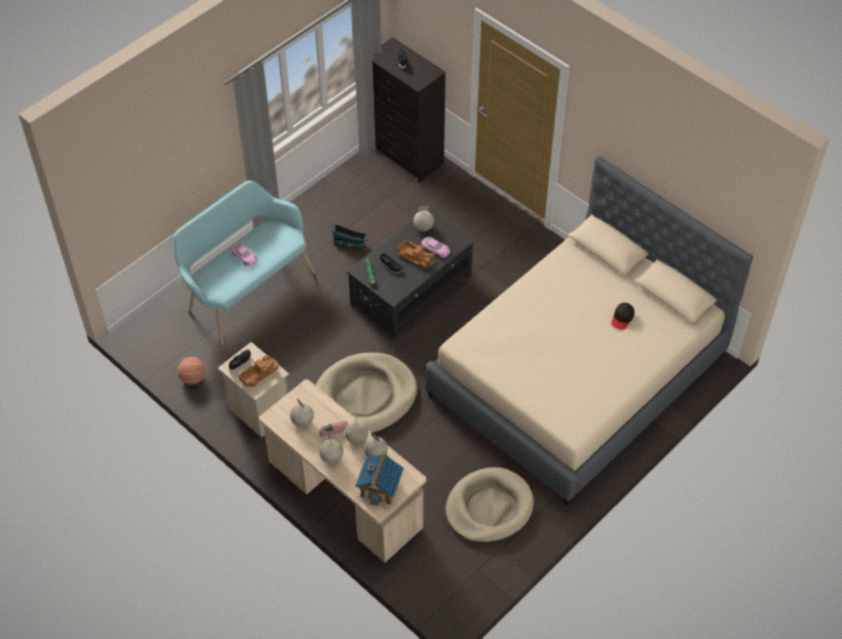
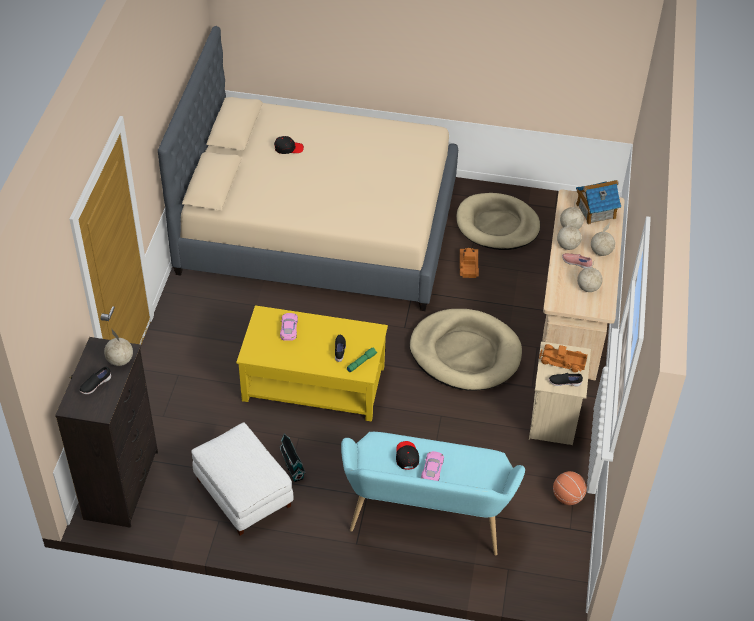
camera: 125 degrees left, 5 degrees down
(266, 249) = (406, 456): none -> black cap
(349, 209) = (243, 493): none -> white ottoman
(412, 289) = (313, 383): black coffee table -> yellow coffee table
(416, 257) = (311, 338): toy truck -> toy truck (468, 266)
(423, 228) = (267, 351): globe -> globe (120, 360)

